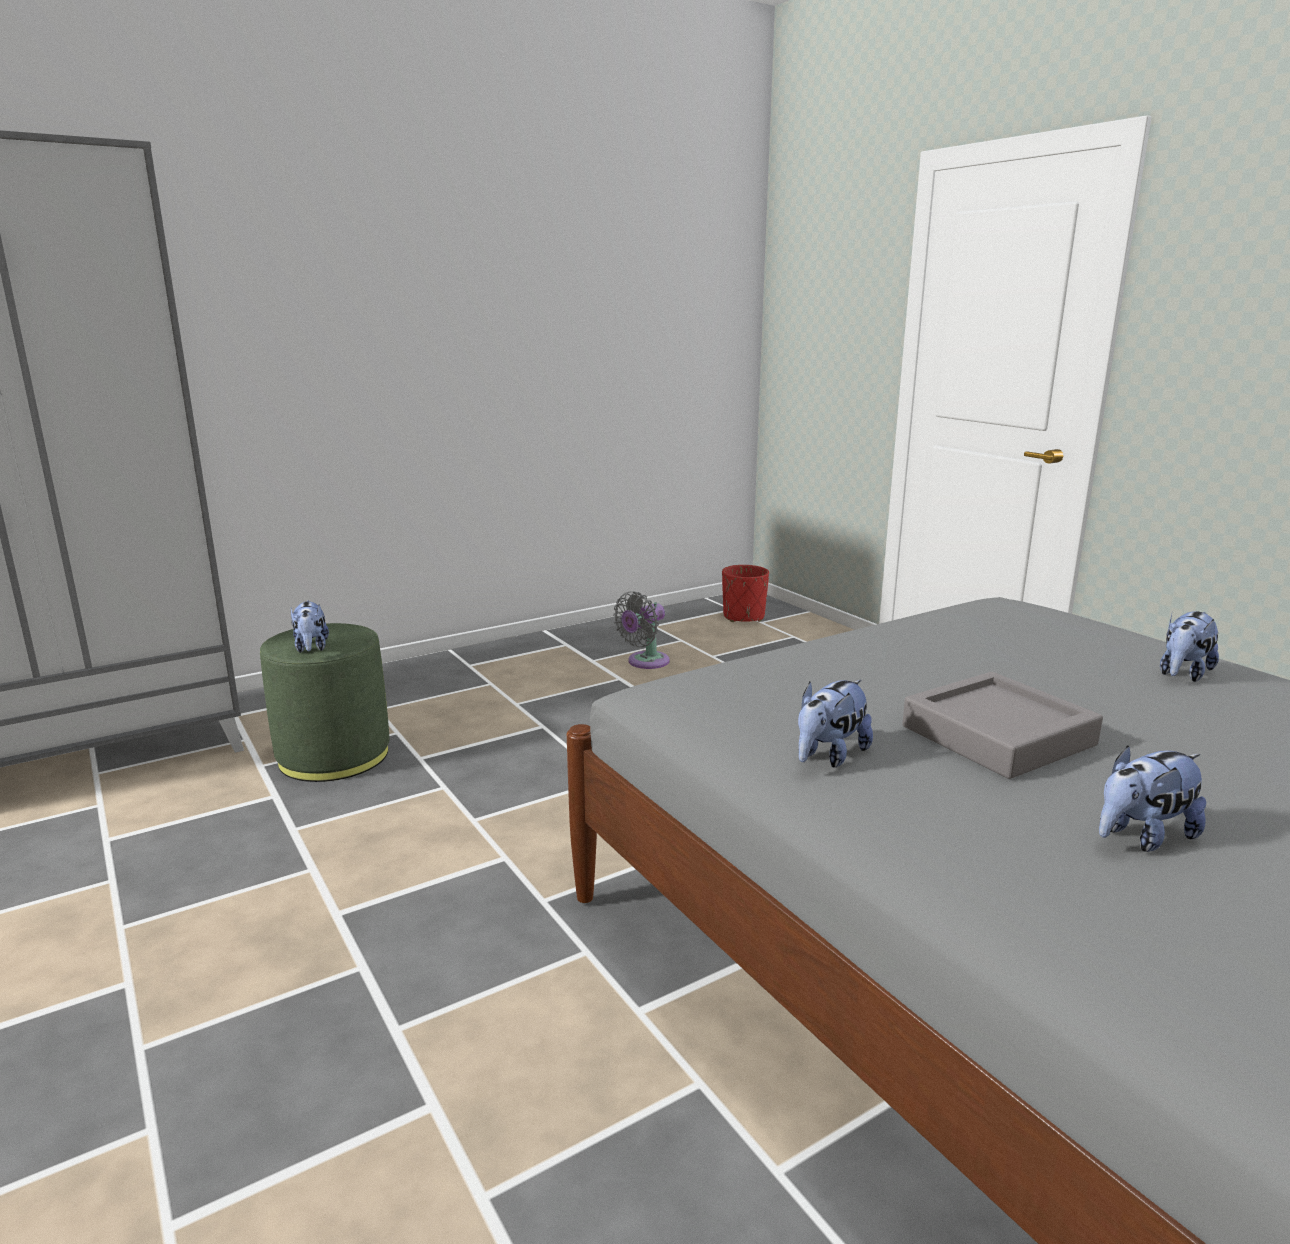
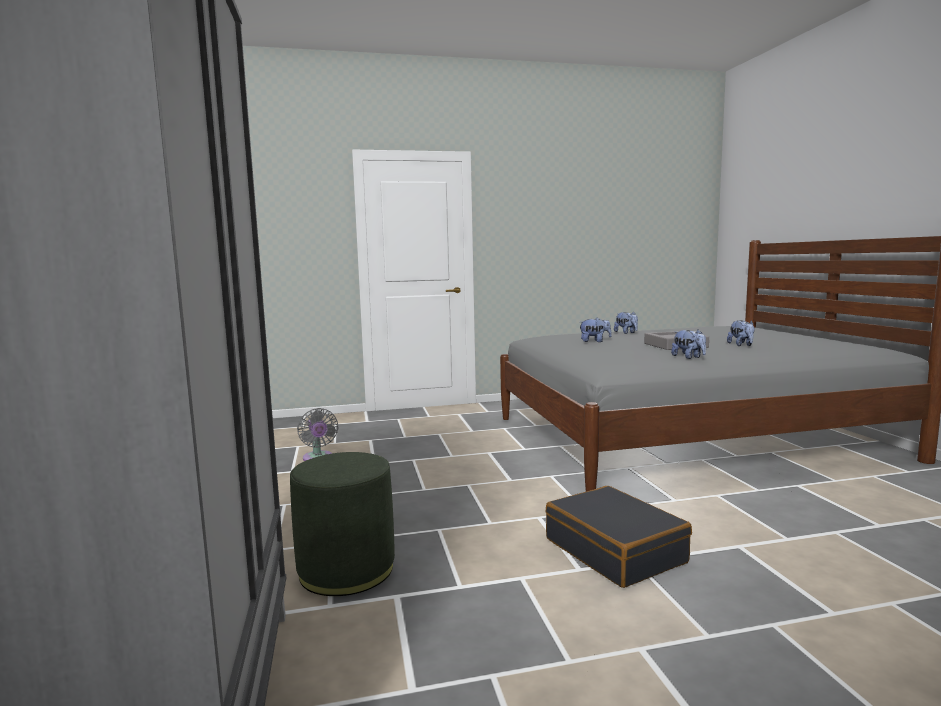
camera: 70 degrees left, 10 degrees down
(311, 648) = (360, 467): plush toy -> plush toy (594, 341)
(397, 943) = (615, 550): none -> black suitcase
(743, 617) = (287, 428): red planter -> none

